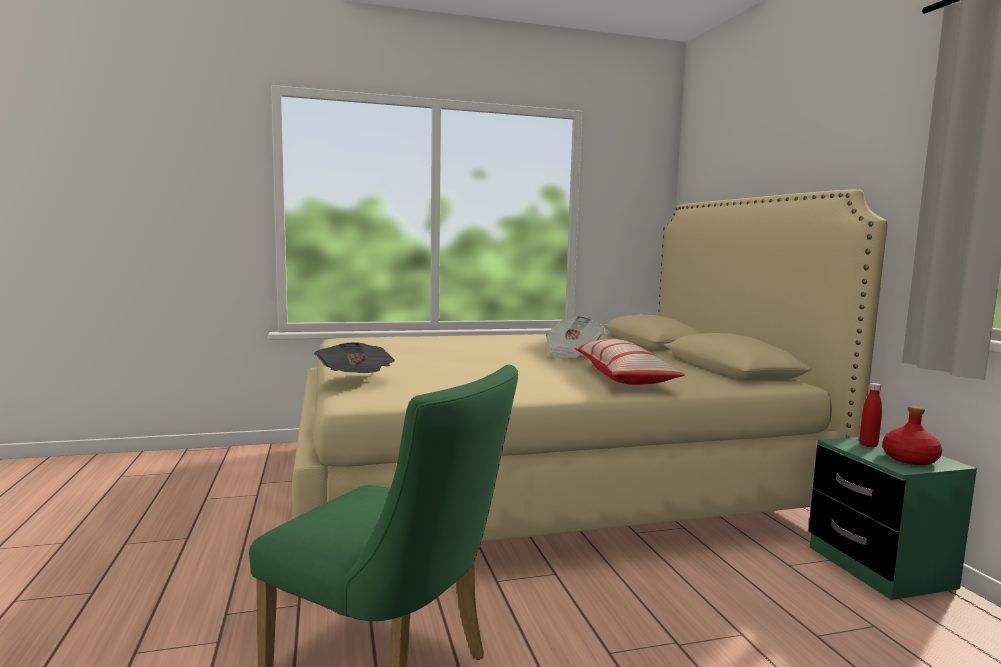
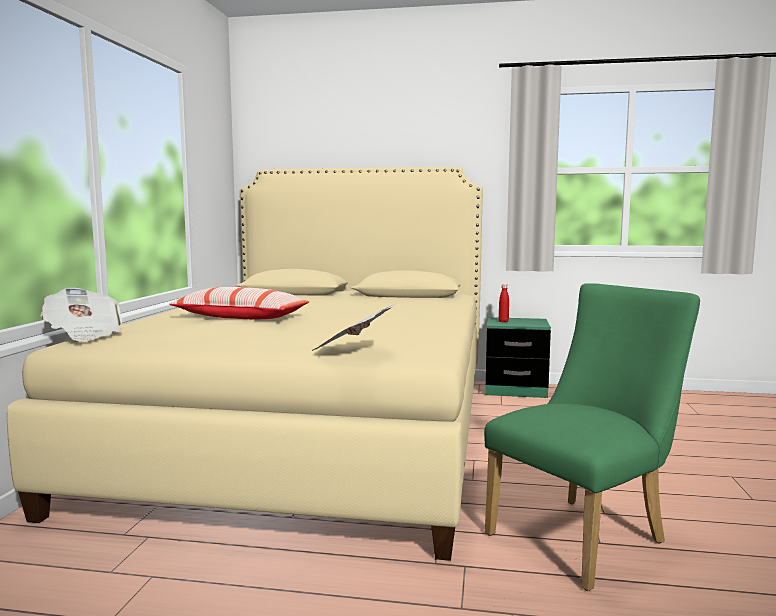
camera: 65 degrees left, 0 degrees up
(571, 354) = (317, 306): newspaper -> newspaper (84, 334)
(623, 376) = (412, 308): pillow -> pillow (241, 317)
(909, 459) = (529, 322): red bottle -> none

